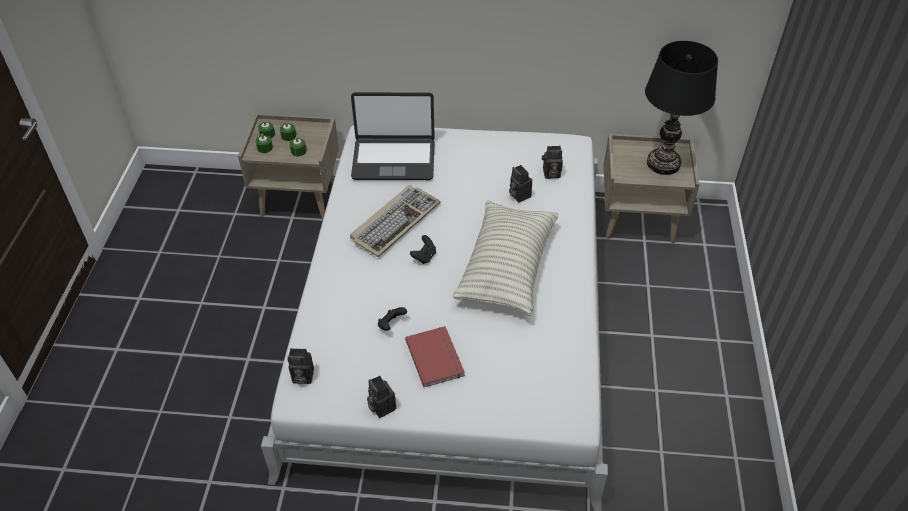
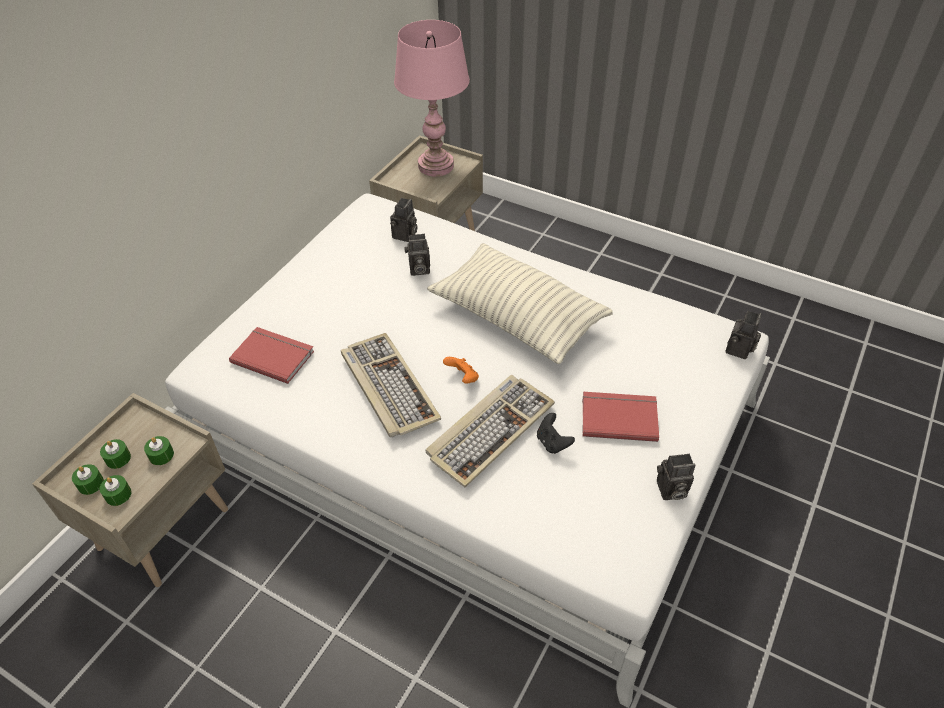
camera: 65 degrees left, 0 degrees up
(301, 377) = (595, 561): camera -> camera (739, 351)
(384, 287) = (490, 430): none -> keyboard
(393, 159) = (273, 355): laptop -> red book
(424, 257) = (462, 378): black game controller -> orange game controller
(663, 164) = (436, 166): black table lamp -> pink table lamp

